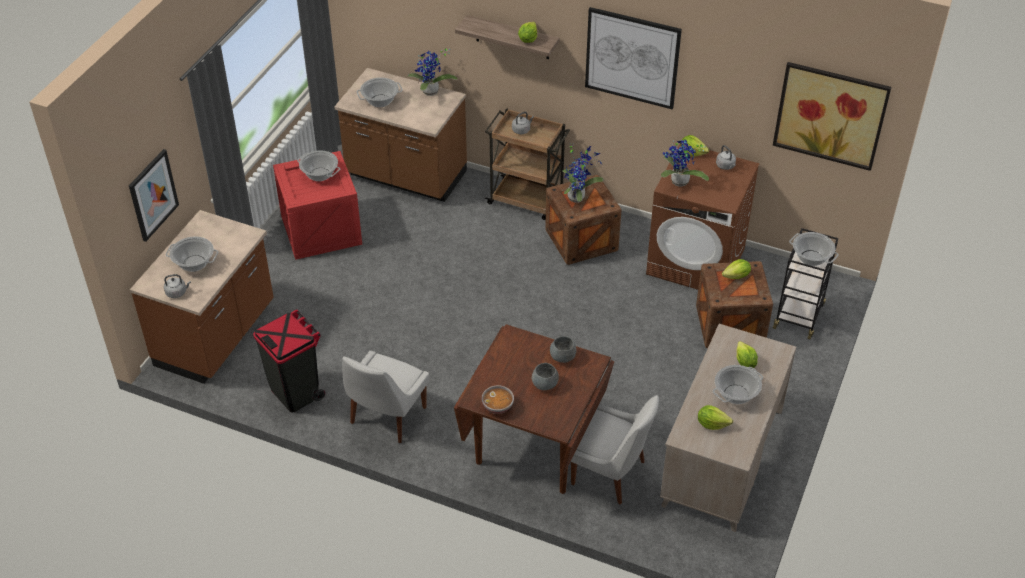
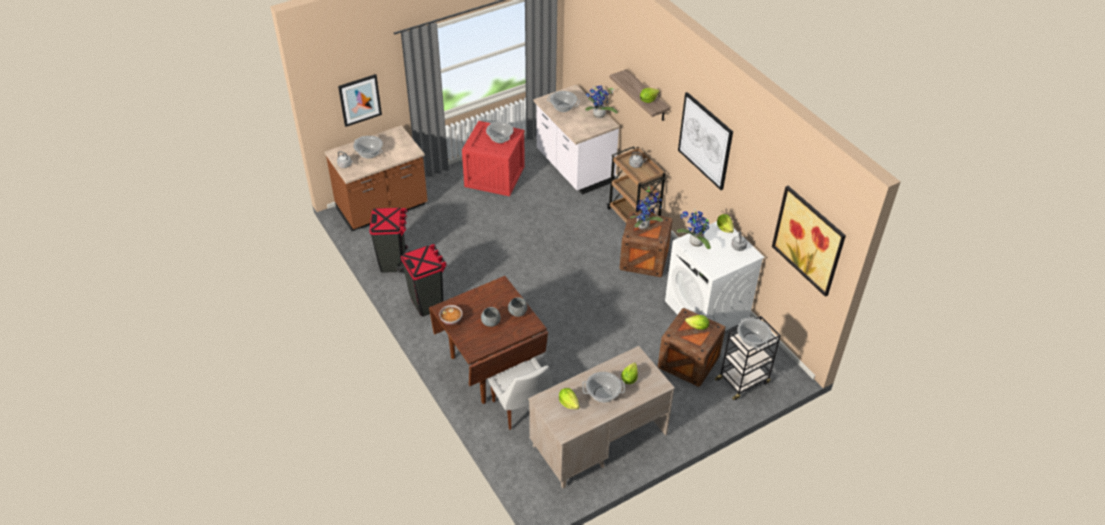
camera: 35 degrees right, 0 degrees up
(386, 417) = (427, 302): white chair -> black trash can
(405, 176) = (574, 168): brown counter -> white counter
(696, 261) = (707, 310): brown washing machine -> white washing machine

